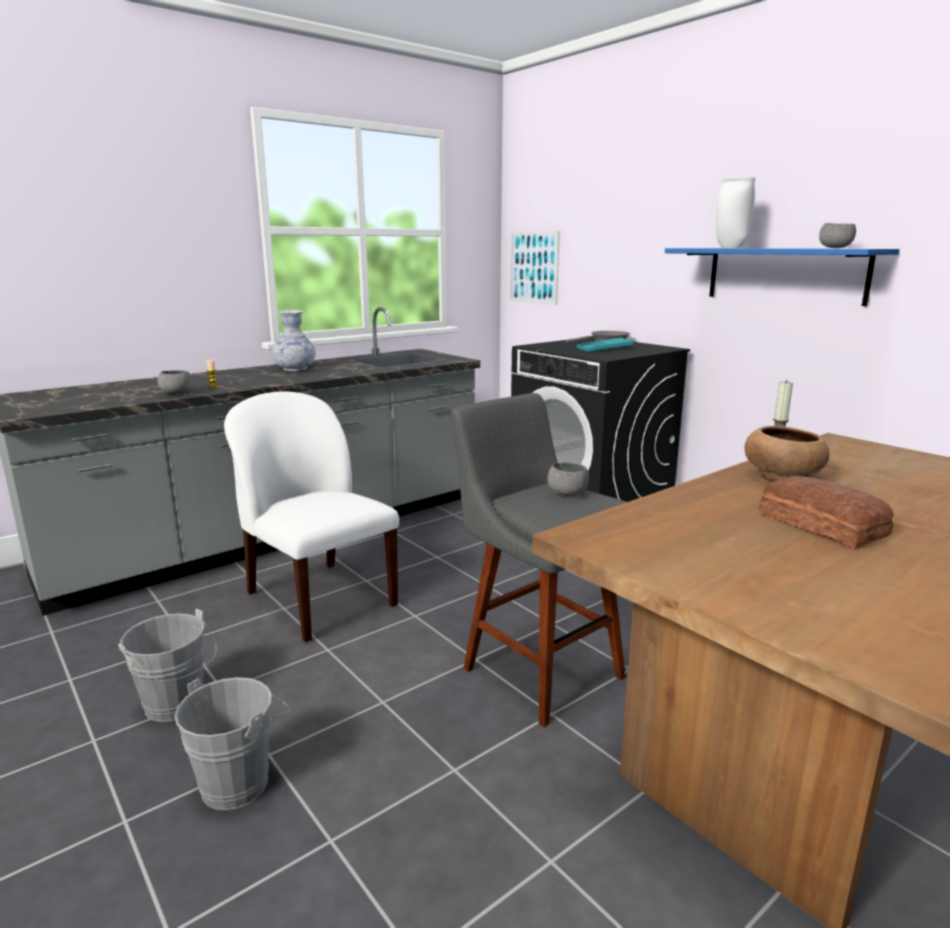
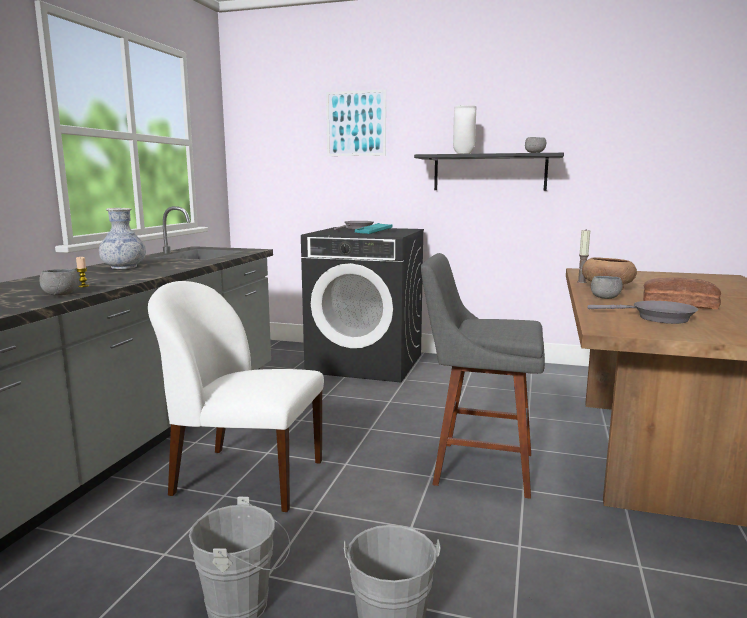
camera: 35 degrees left, 5 degrees down
(533, 267) = (265, 174): picture -> picture (356, 123)
(567, 494) = (498, 321): grey bowl -> grey bowl (605, 298)
(706, 537) = (657, 318): none -> grey frying pan
(785, 274) = (489, 173): blue shelf -> black shelf

